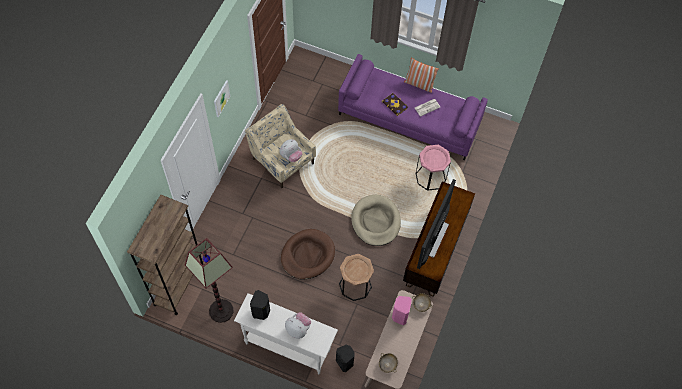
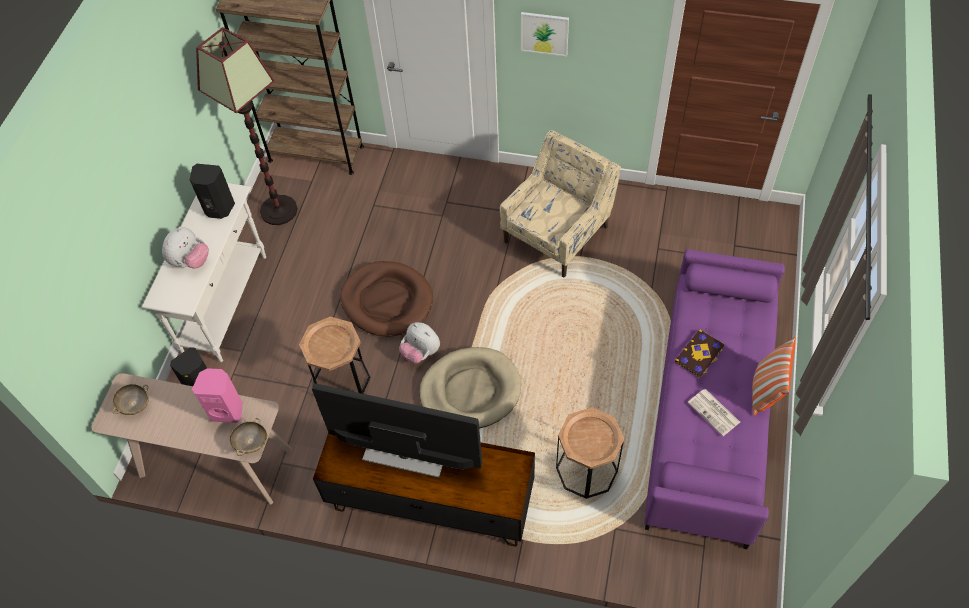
camera: 85 degrees right, 5 degrees down
(291, 156) = (541, 219): plush toy -> plush toy (421, 352)
(430, 177) = (586, 470): pink side table -> brown side table

